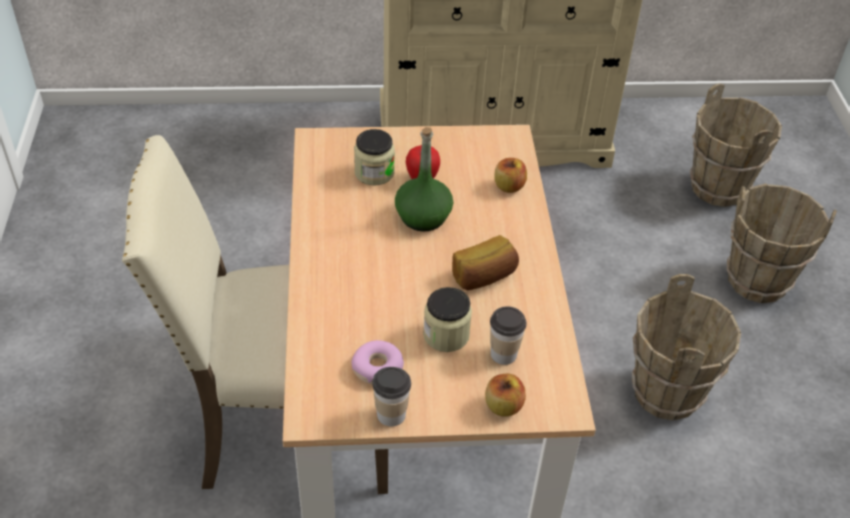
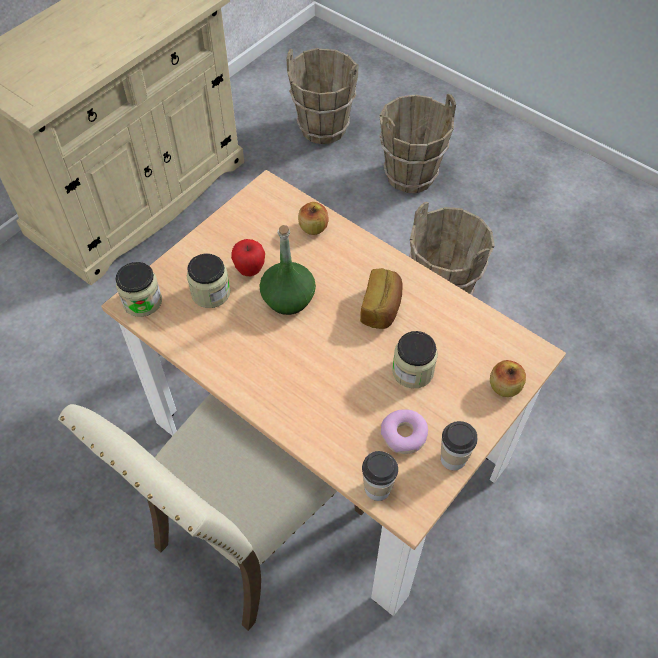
camera: 45 degrees left, 10 degrees up
(323, 144) = (142, 301): none -> jar
(503, 354) = (460, 351): cup -> cup (377, 488)

